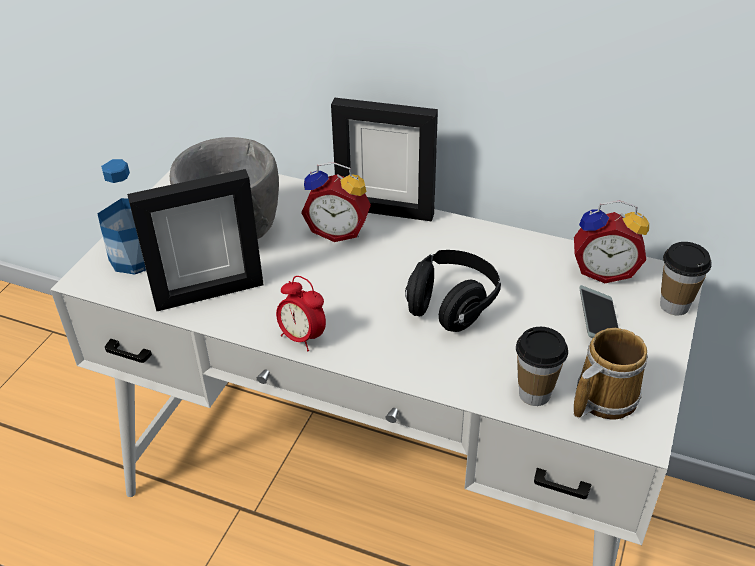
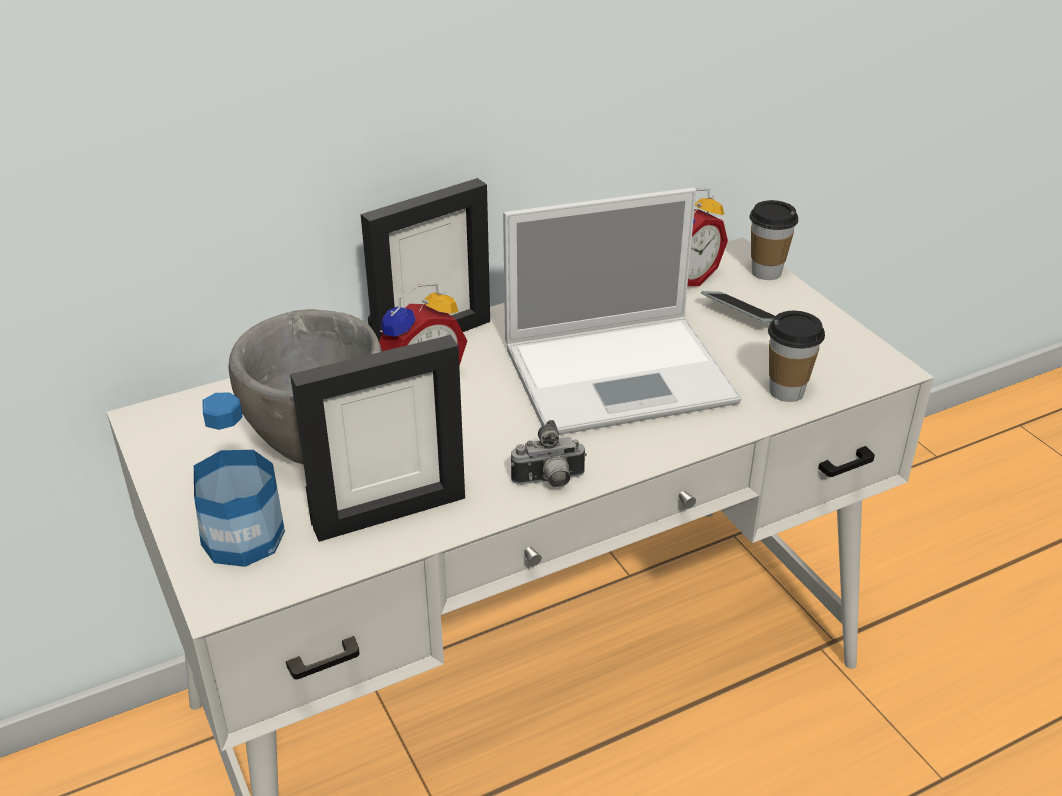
camera: 50 degrees left, 5 degrees down
(208, 292) = (389, 511): picture frame -> picture frame turned 45 degrees clockwise
(302, 337) = (549, 482): alarm clock -> camera
(451, 305) = (622, 373): black headphones -> laptop
(602, 397) = (828, 362): mug -> none

